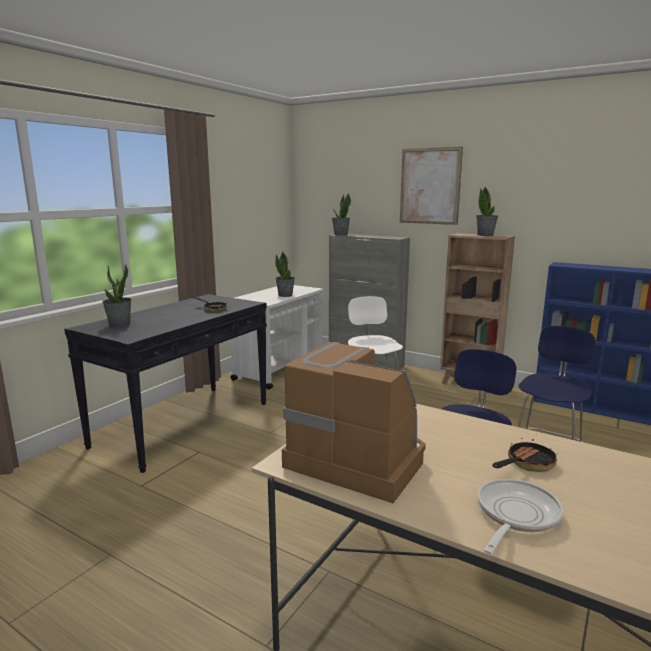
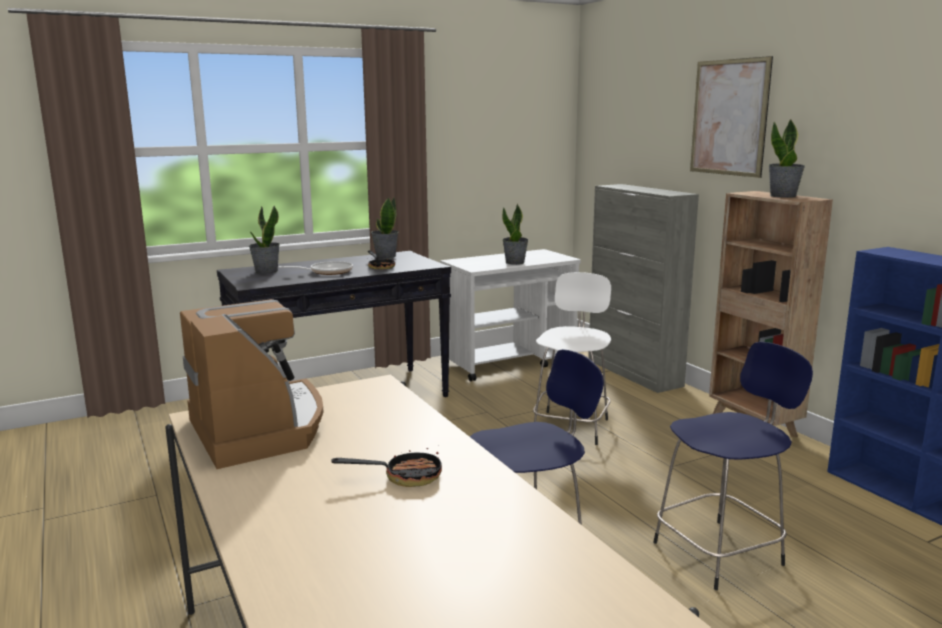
camera: 30 degrees right, 0 degrees up
(340, 235) = (611, 186): potted plant -> potted plant (385, 256)
(515, 515) = (294, 510): frying pan -> frying pan (327, 272)

